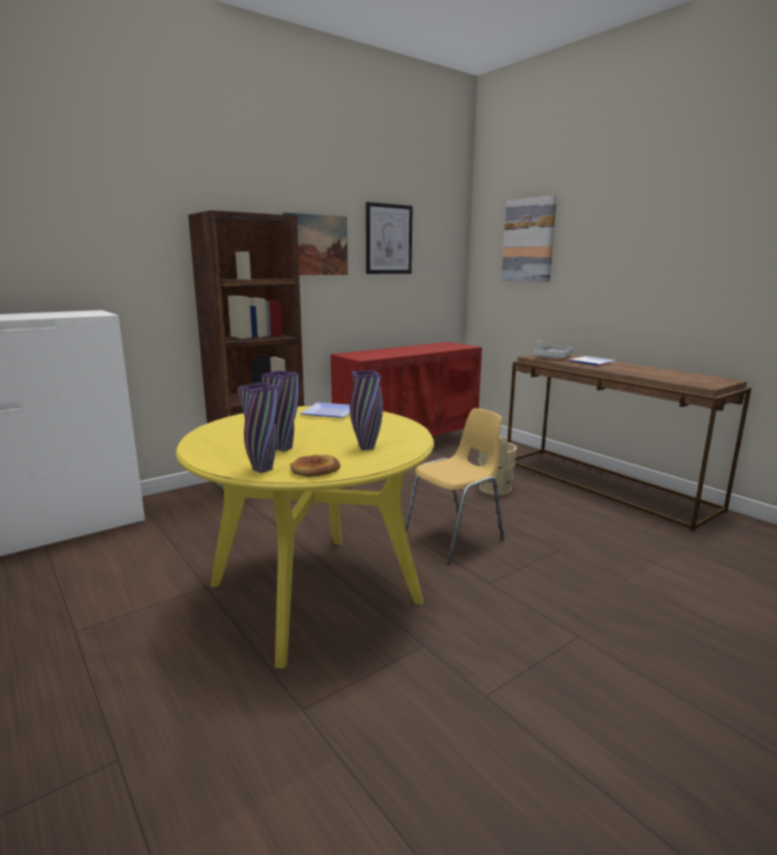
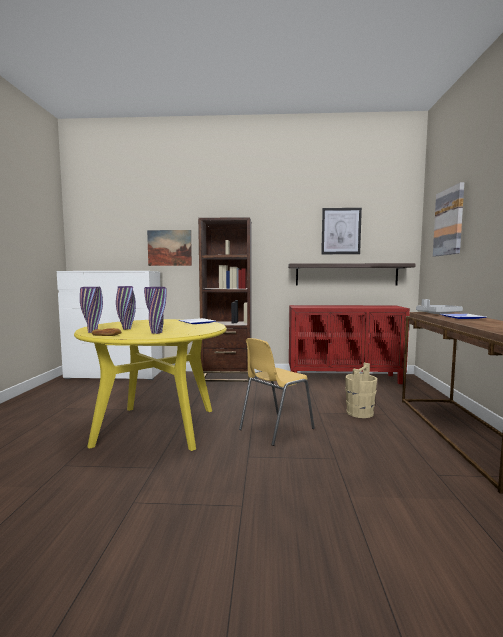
camera: 40 degrees right, 10 degrees down
(316, 245) = (283, 236): picture -> picture (169, 248)
(395, 303) = (346, 274): none -> shelf
(455, 538) = (275, 429): yellow chair -> yellow chair turned 135 degrees clockwise

